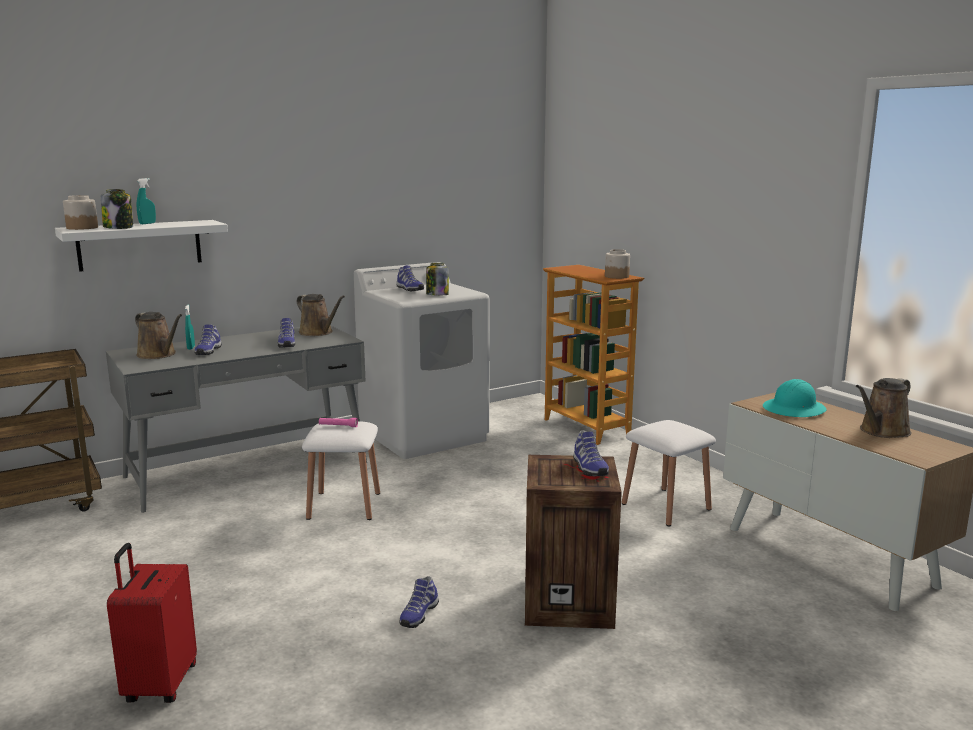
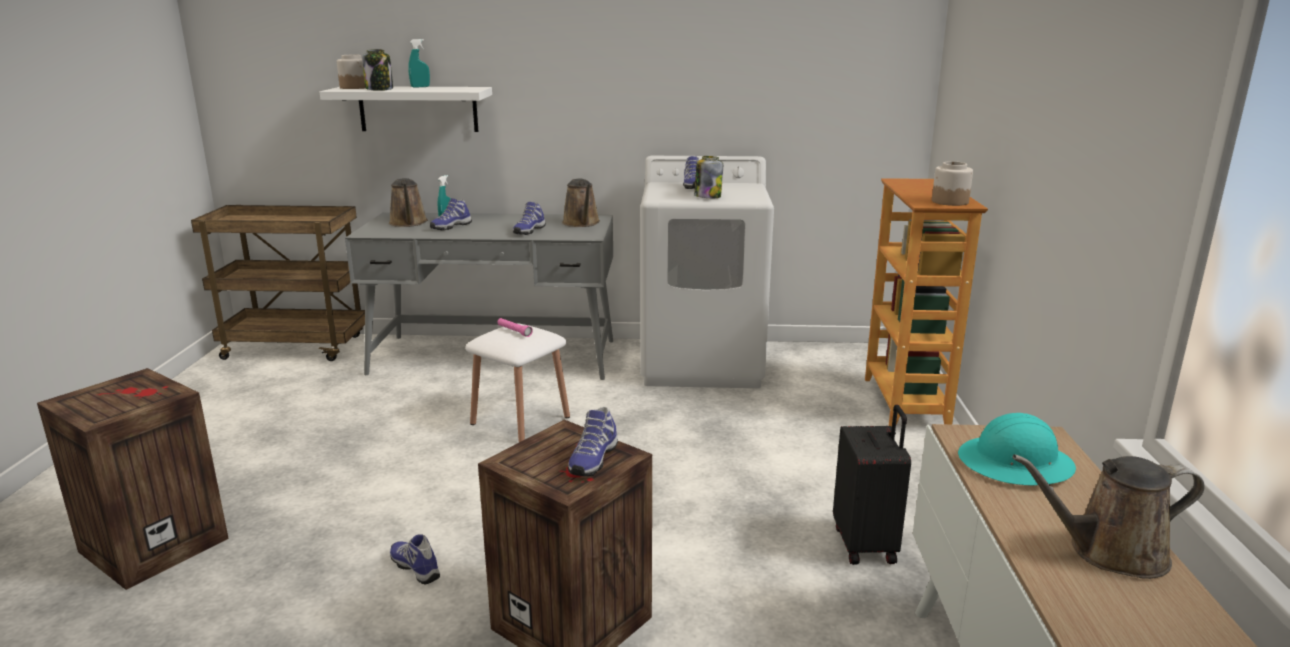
camera: 35 degrees right, 5 degrees up
(159, 685) = (155, 543): red suitcase -> crate
(418, 614) = (417, 567): shoe -> shoe turned 75 degrees clockwise
(666, 506) = (866, 544): white stool -> black suitcase

